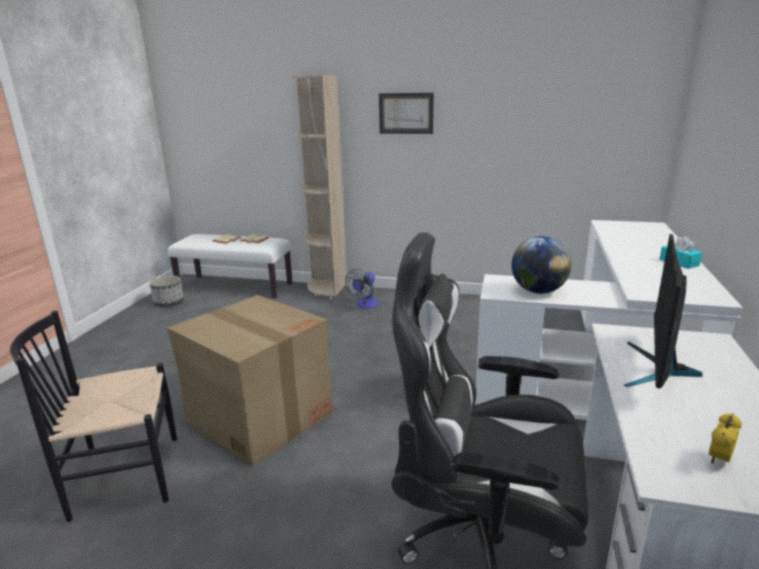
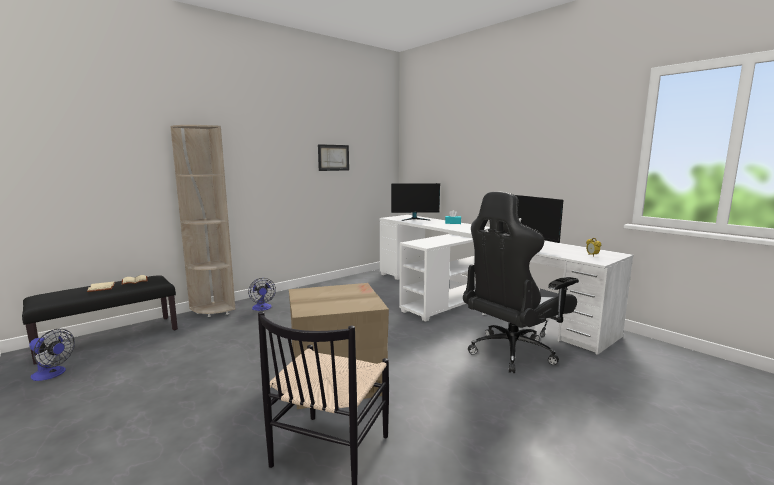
camera: 55 degrees left, 10 degrees down
(169, 302) = (52, 374): planter -> fan
(235, 286) = (109, 338): white bench -> black bench
(406, 113) = (262, 159): picture -> picture (333, 157)
(538, 291) = (437, 241): globe -> none
(639, 236) = (415, 219): none -> monitor

